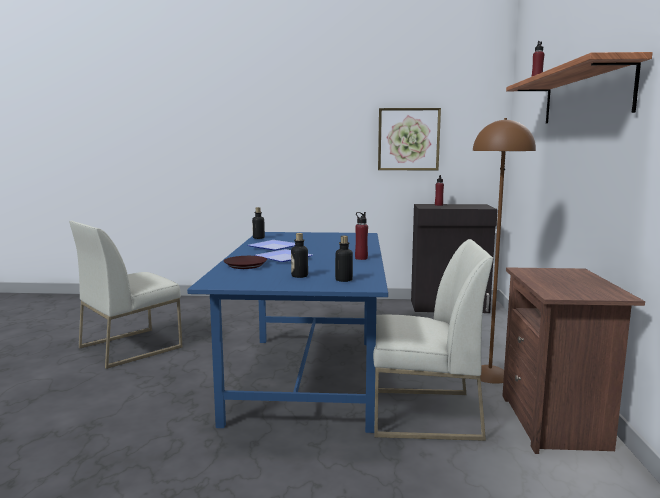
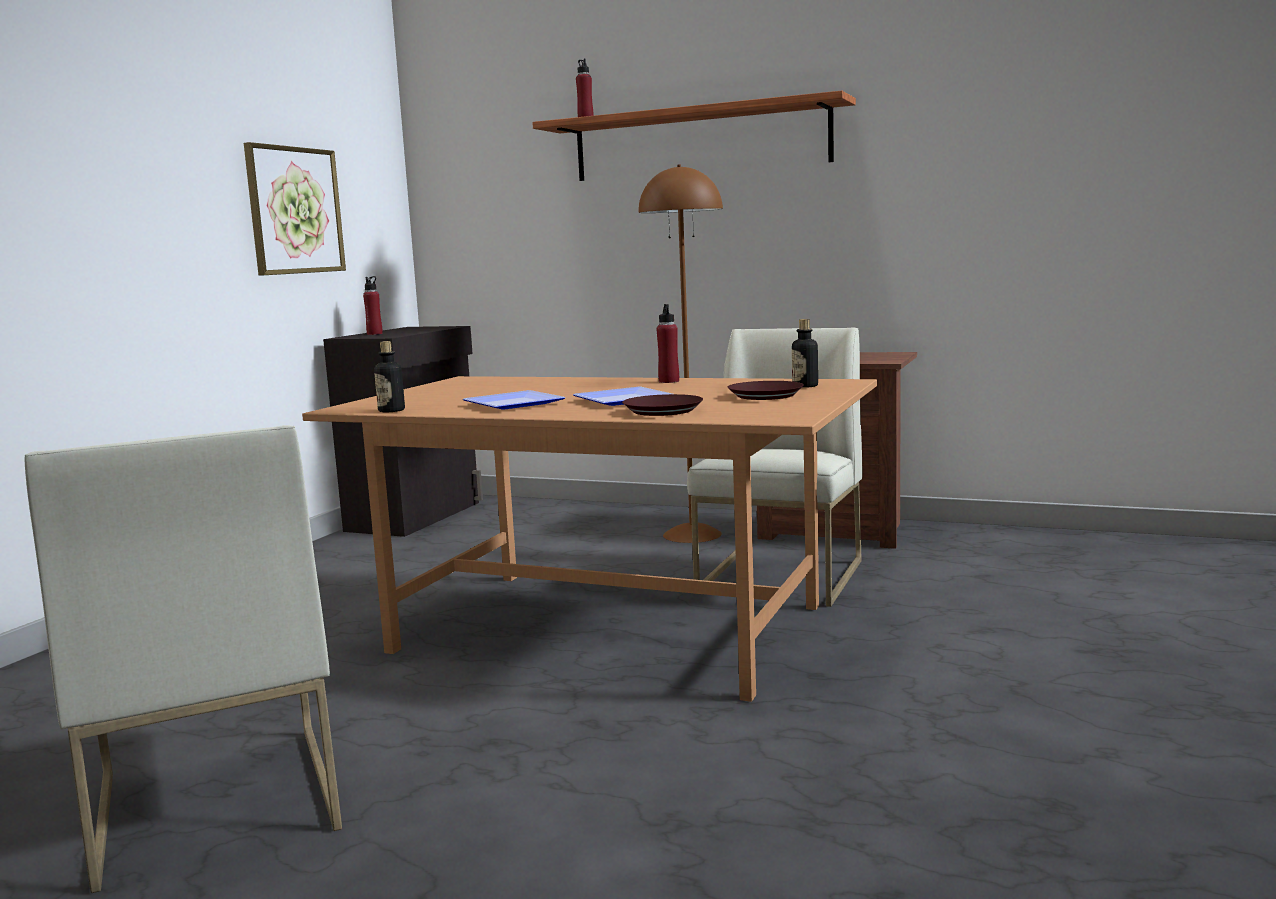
camera: 70 degrees left, 0 degrees up
(299, 276) = (766, 396): bottle -> brown plate
(307, 379) = (613, 627): blue dining table -> brown dining table

